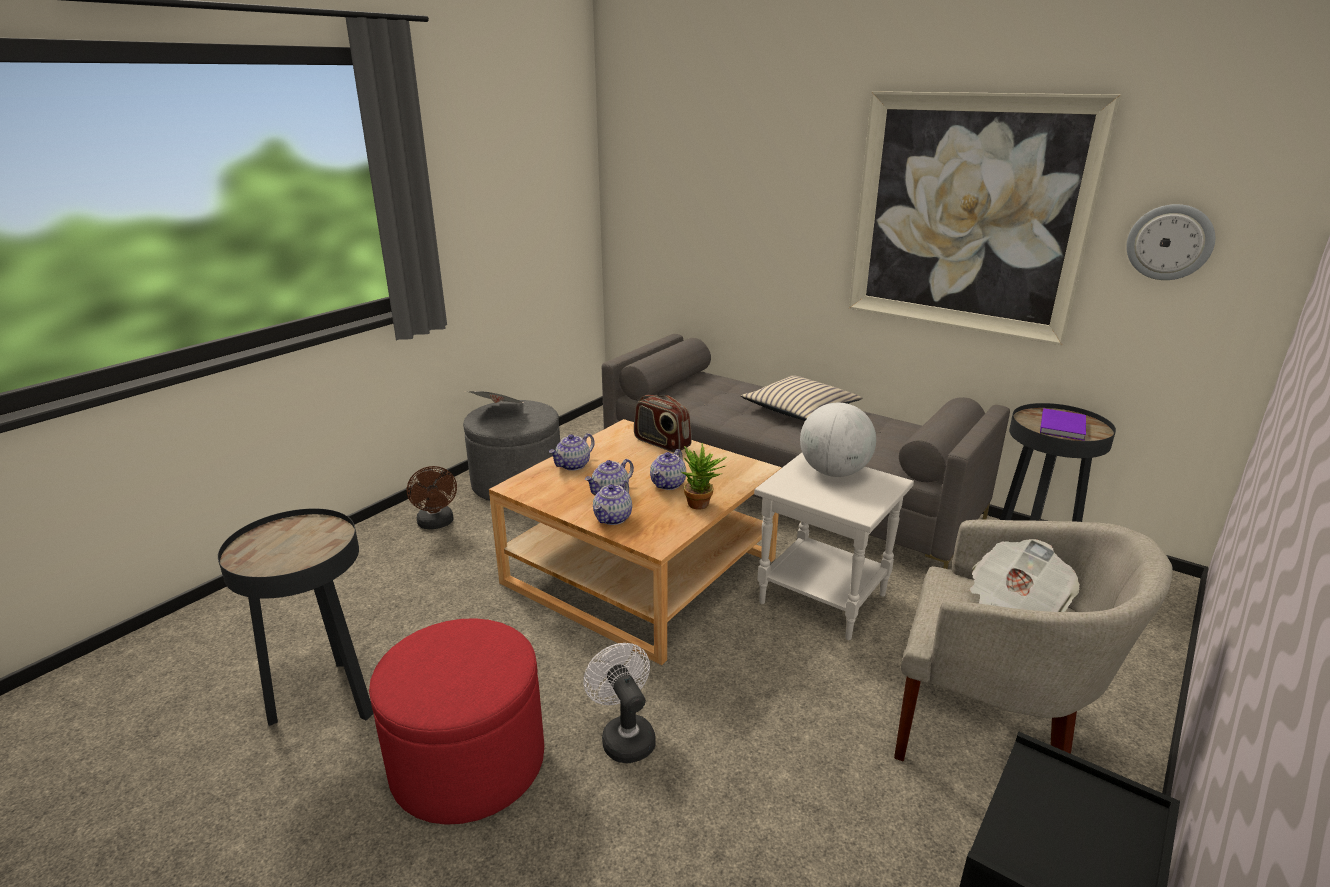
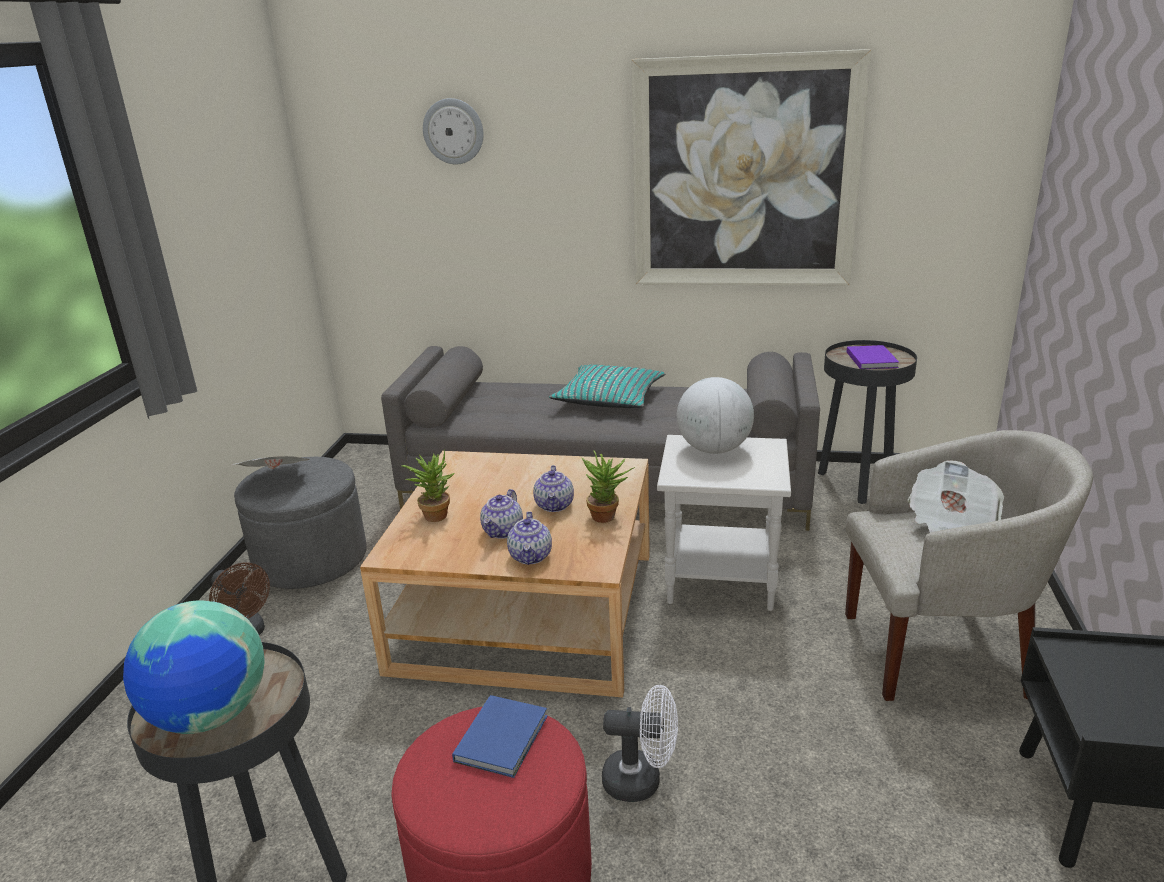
camera: 25 degrees left, 0 degrees up
(275, 553) = (210, 716): none -> globe
(482, 647) = (504, 737): none -> blue book
(573, 465) = (434, 514): teapot -> potted plant
(624, 736) = (641, 780): white fan -> white fan turned 150 degrees clockwise
(661, 443) = (508, 465): radio -> none
(800, 409) = (609, 398): beige pillow -> turquoise pillow
(1169, 242) = (926, 178): wall clock -> wall clock (453, 131)

